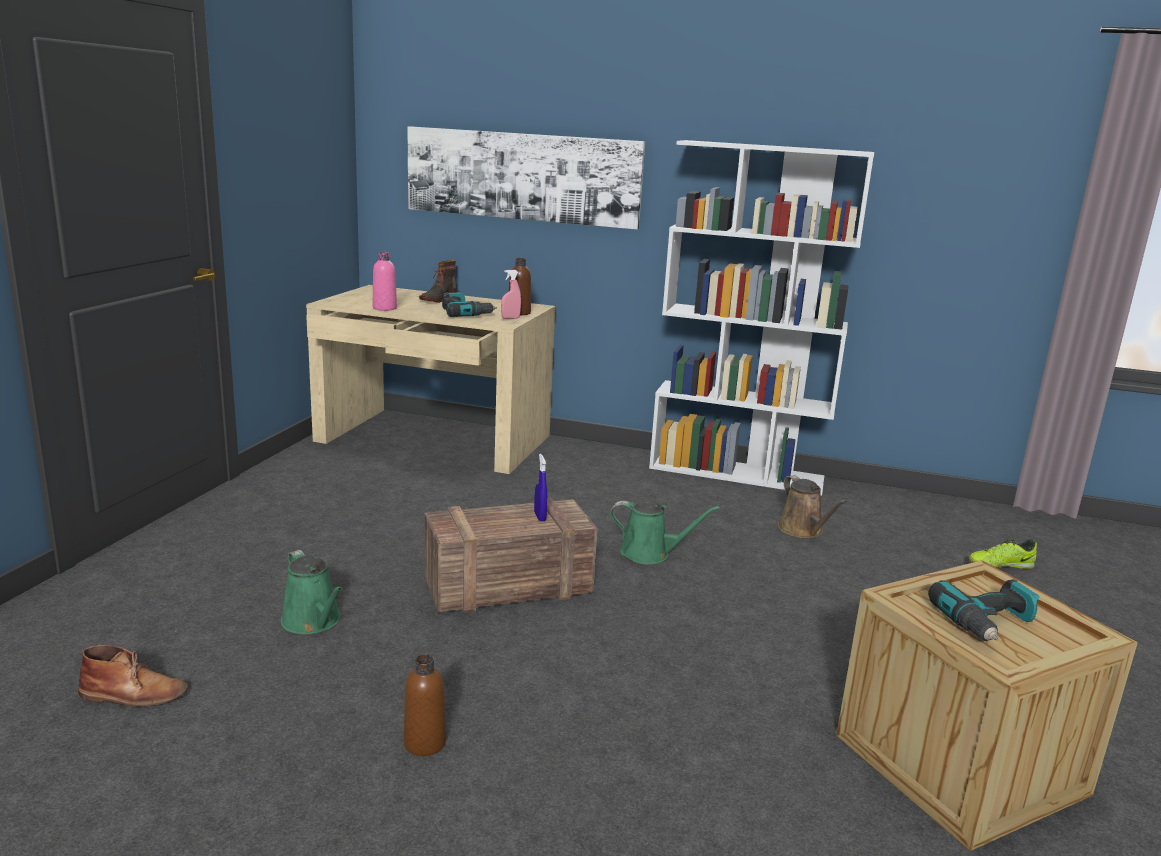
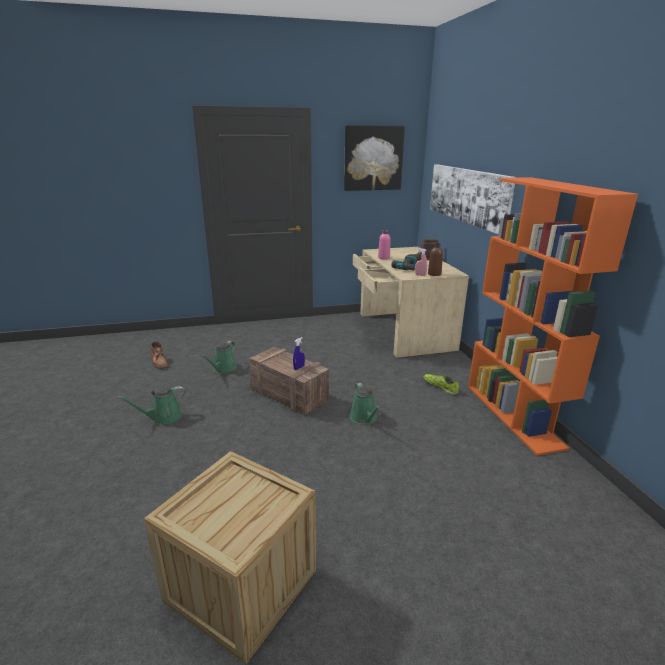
camera: 60 degrees right, 5 degrees up
(298, 113) = (373, 158): none -> picture
(424, 743) = (163, 417): brown bottle -> green watering can
(737, 473) = (514, 415): white bookcase -> orange bookcase
(803, 530) = (467, 460): brown watering can -> none
(988, 623) = (224, 504): power drill -> none
(999, 566) = (551, 573): shoe -> shoe (440, 387)

